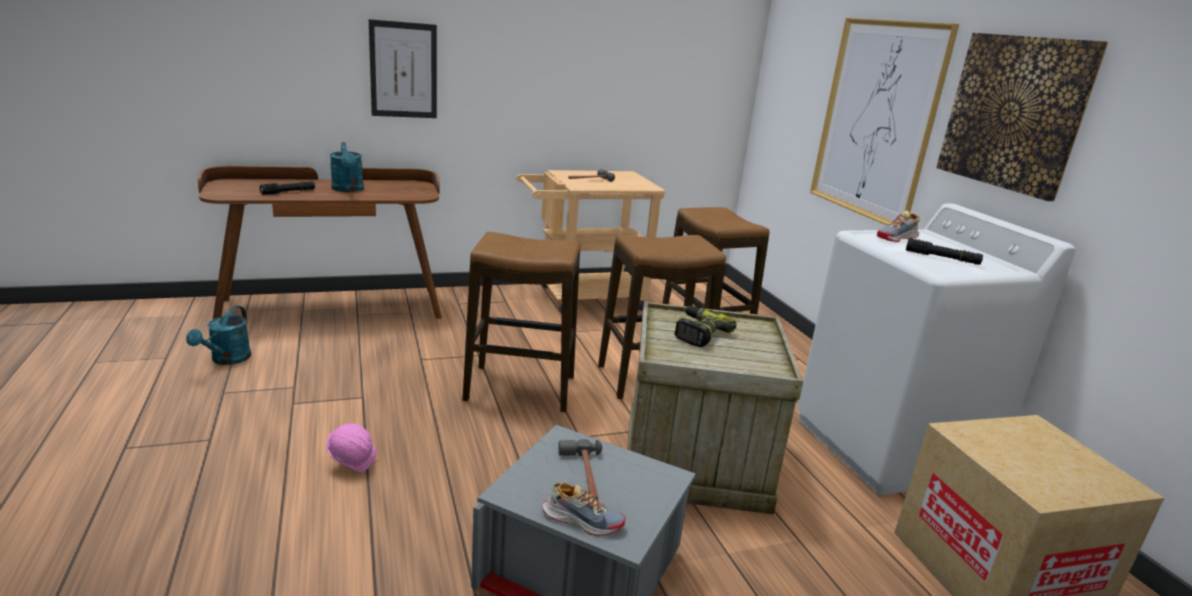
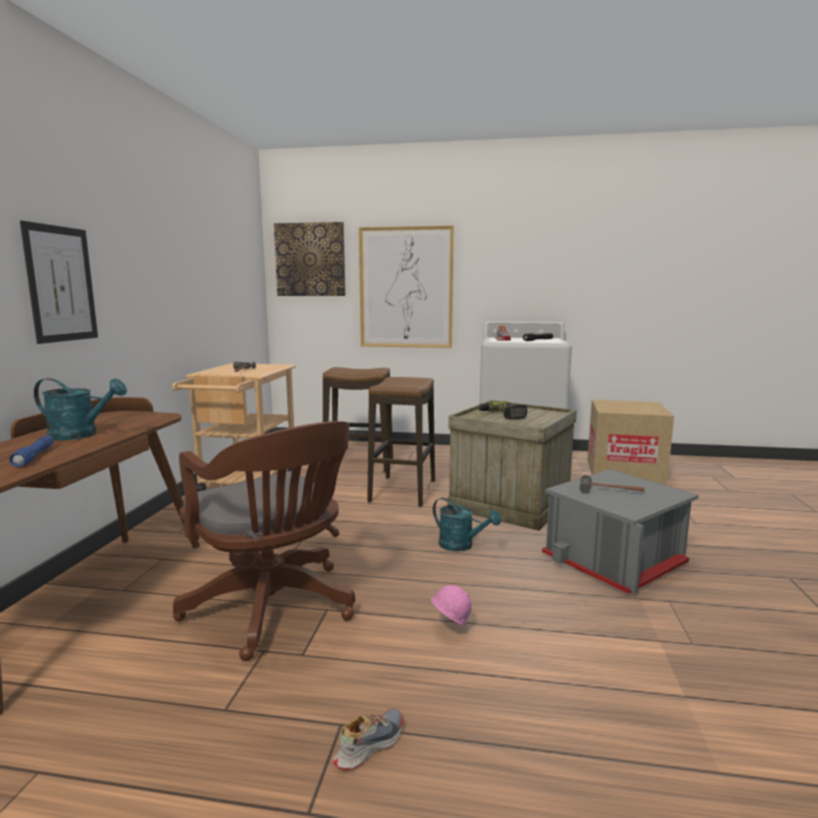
camera: 60 degrees left, 10 degrees down
(227, 360) = (126, 703): turquoise watering can -> turquoise watering can (461, 545)
(288, 192) = (34, 456): black flashlight -> blue flashlight
(354, 375) = (275, 609): none -> brown office chair
(520, 389) = (377, 535): stool -> none
(582, 520) = (658, 499): shoe -> shoe (369, 745)
(1014, 113) = (505, 267): picture -> picture (310, 260)

